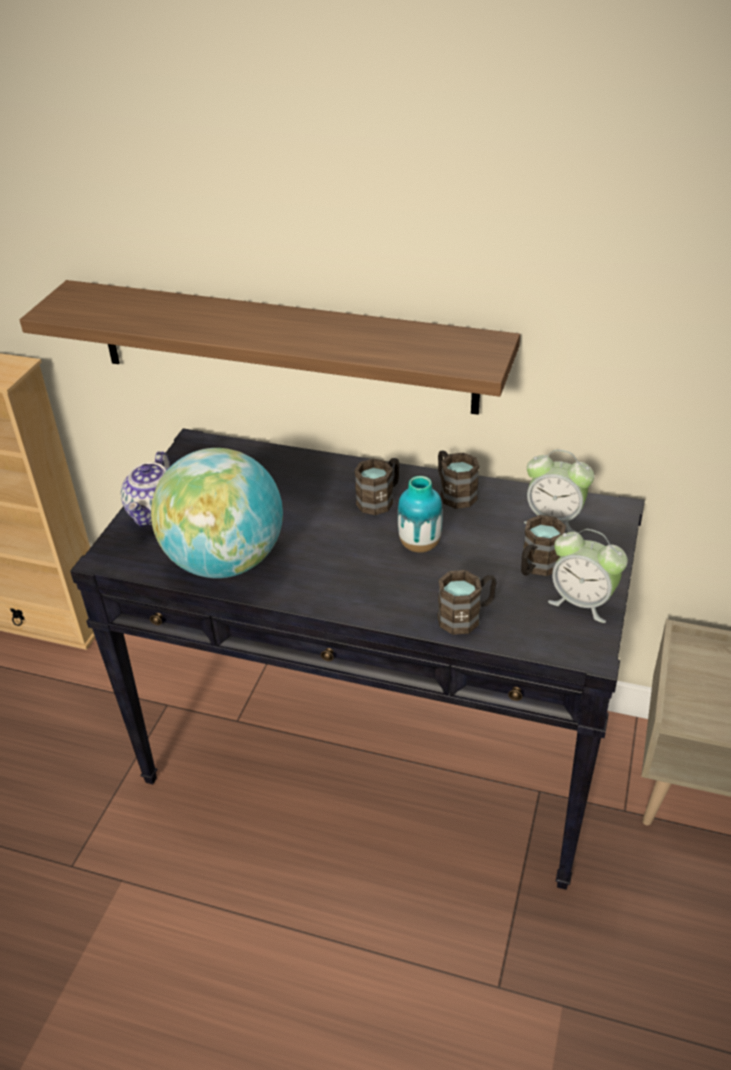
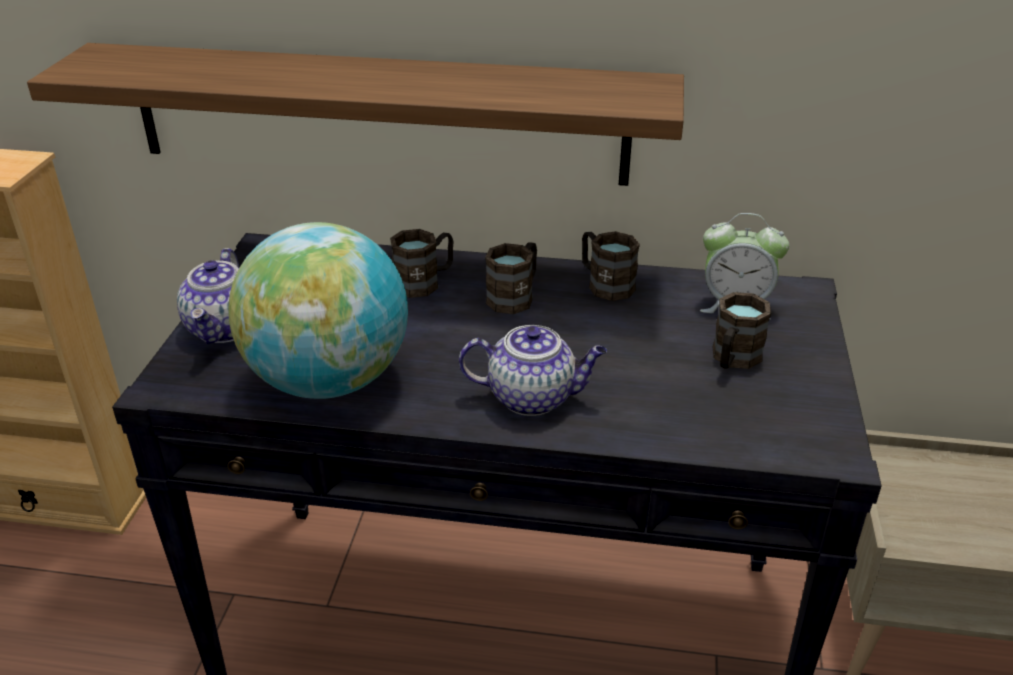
camera: 10 degrees left, 5 degrees down
(373, 587) = (533, 397): none -> teapot
(419, 545) = (579, 344): vase -> none
(466, 616) = (664, 423): brown mug -> brown mug (425, 282)
(582, 602) = (803, 395): alarm clock -> none

